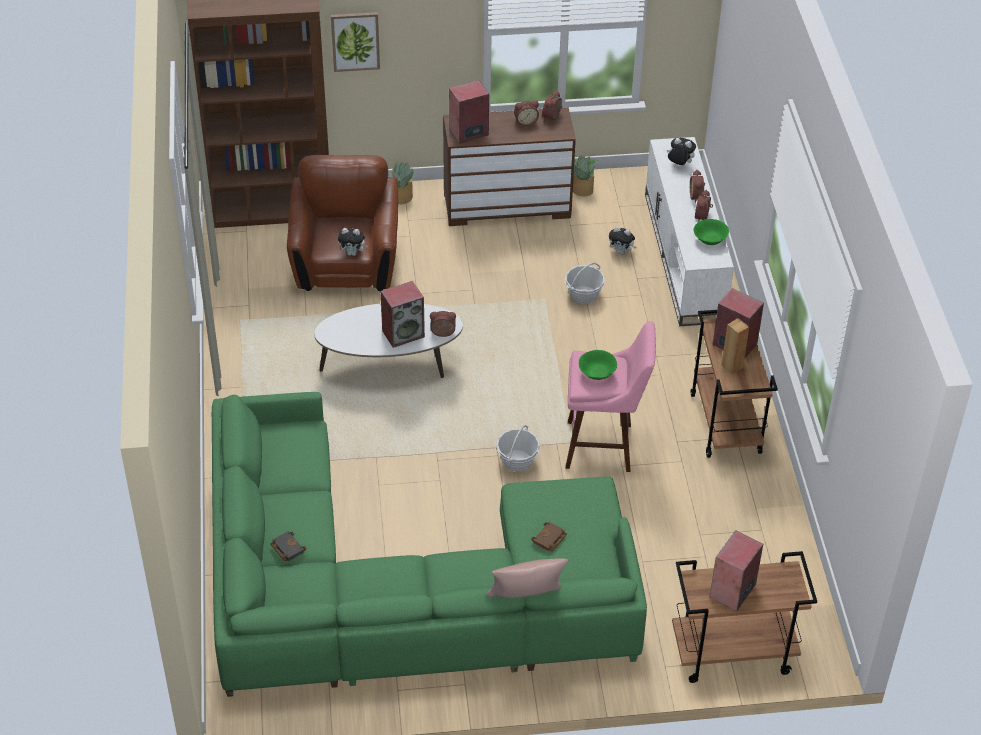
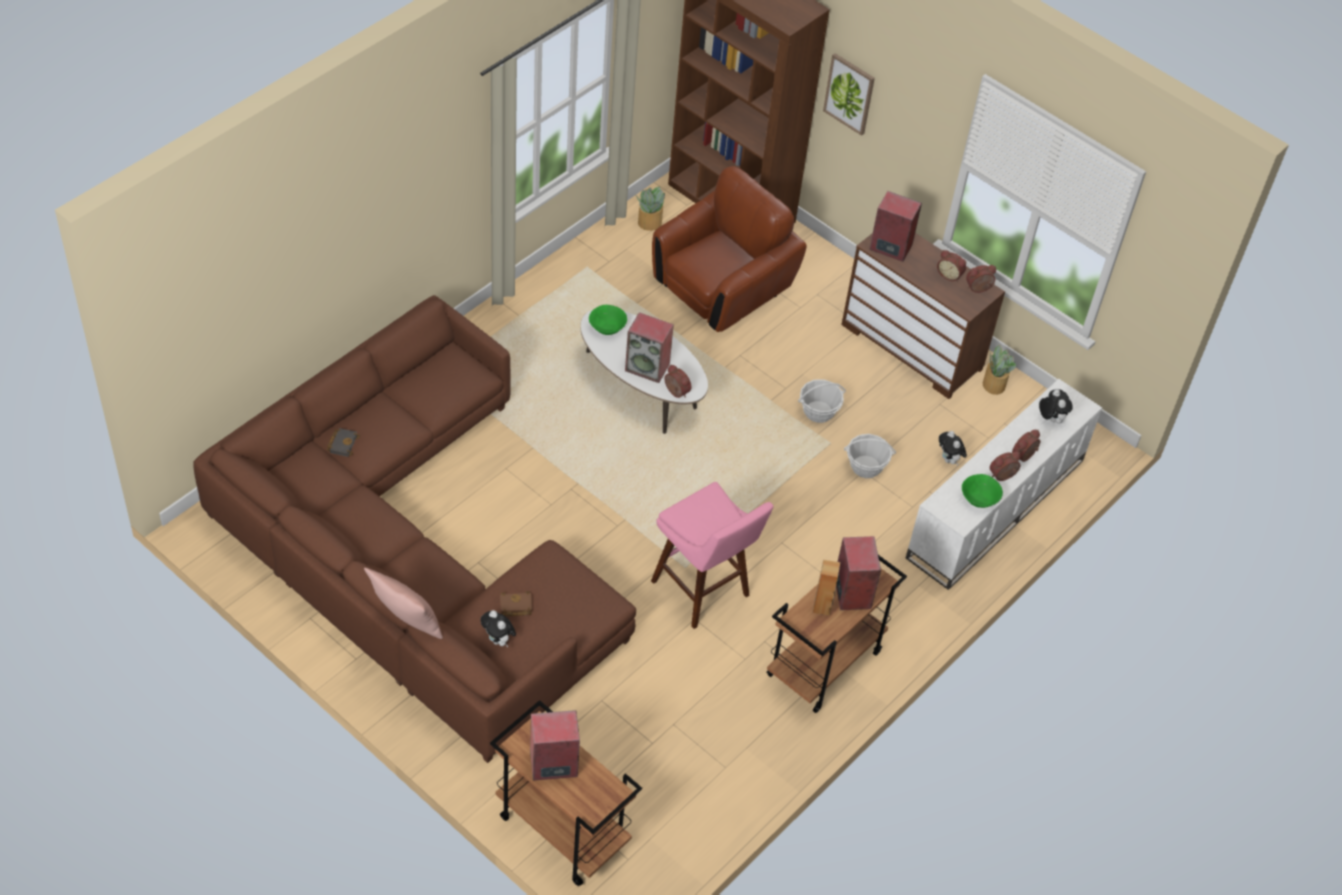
camera: 45 degrees right, 5 degrees up
(353, 253) = (702, 277): plush toy -> plush toy (498, 640)
(398, 589) = (410, 552): green sofa -> brown sofa
(401, 197) = (838, 273): potted plant -> potted plant (649, 222)
(517, 460) = (625, 542): basket -> basket (818, 412)
(597, 372) = (704, 513): green bowl -> green bowl (608, 327)

